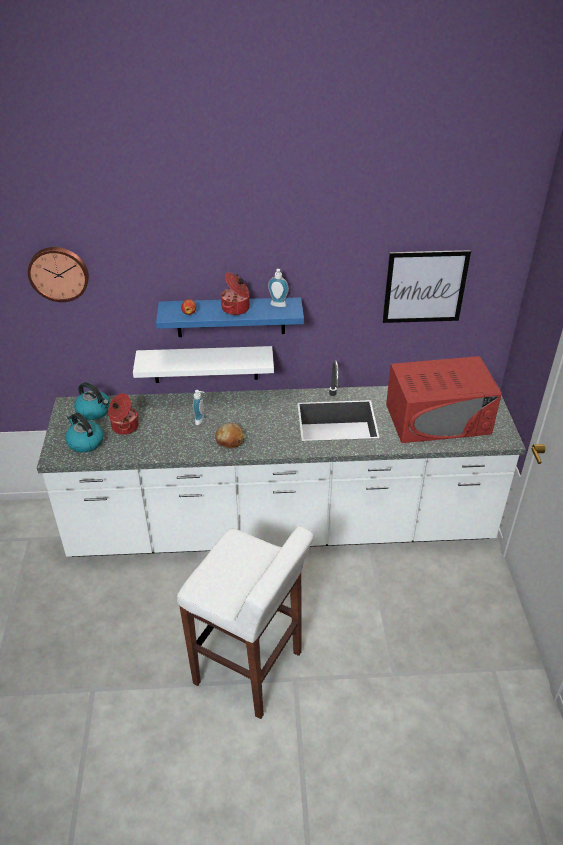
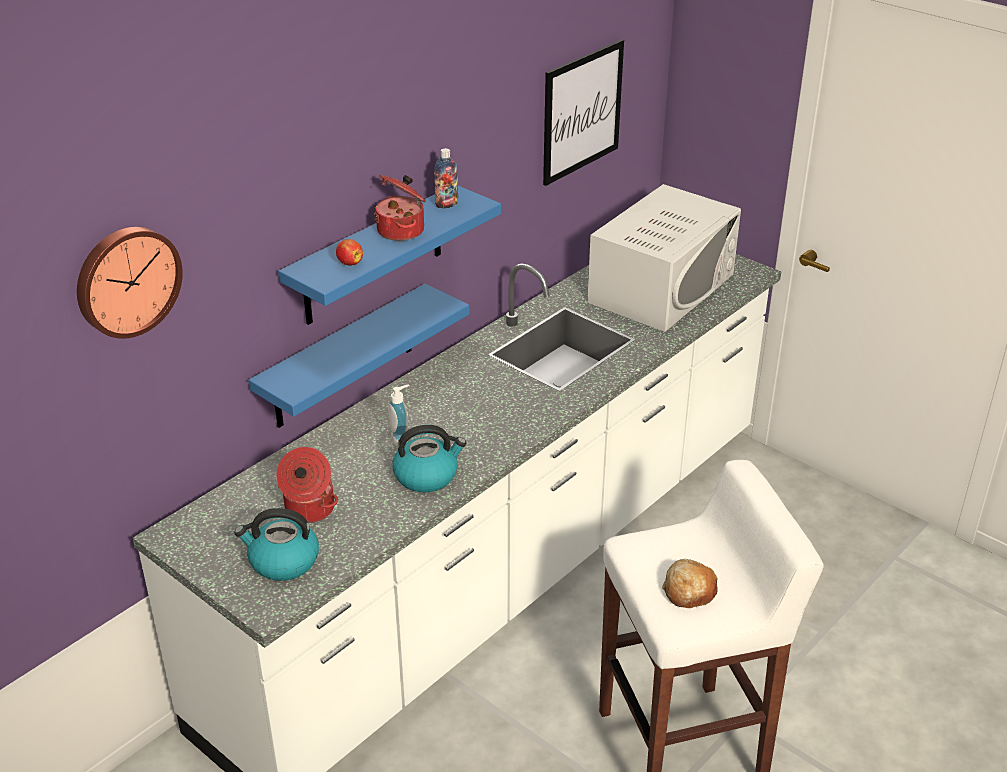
camera: 45 degrees left, 5 degrees down
(94, 411) = (229, 518): kettle -> kettle (427, 475)
(205, 364) = (344, 358): white shelf -> blue shelf
(230, 440) = (475, 439): bread -> bread (689, 591)
(277, 306) = (446, 205): soap dispenser -> bottle
(438, 419) = (661, 288): red microwave -> white microwave

